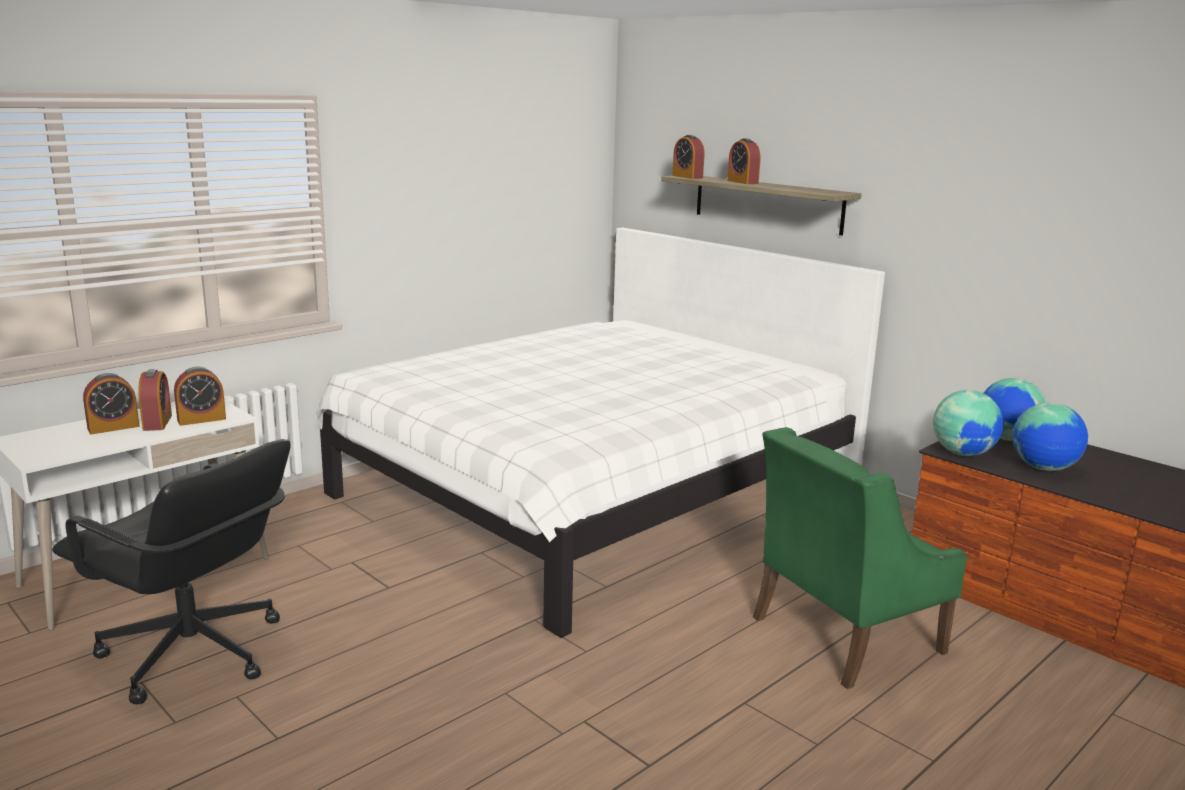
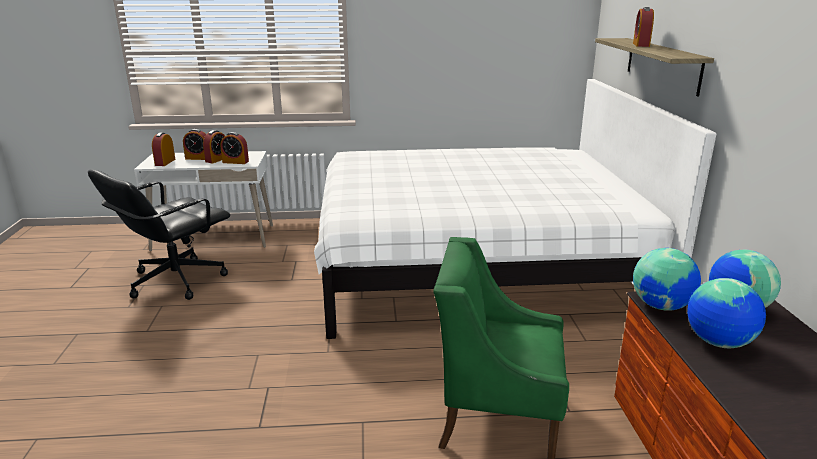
camera: 40 degrees right, 5 degrees up
(192, 655) = (175, 280): black office chair -> black office chair turned 60 degrees clockwise
(687, 177) = (613, 39): alarm clock -> alarm clock (165, 162)

